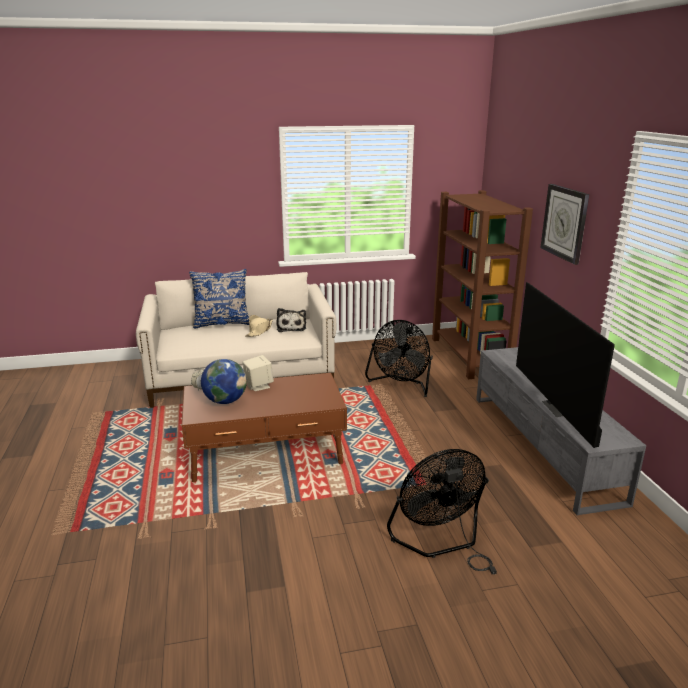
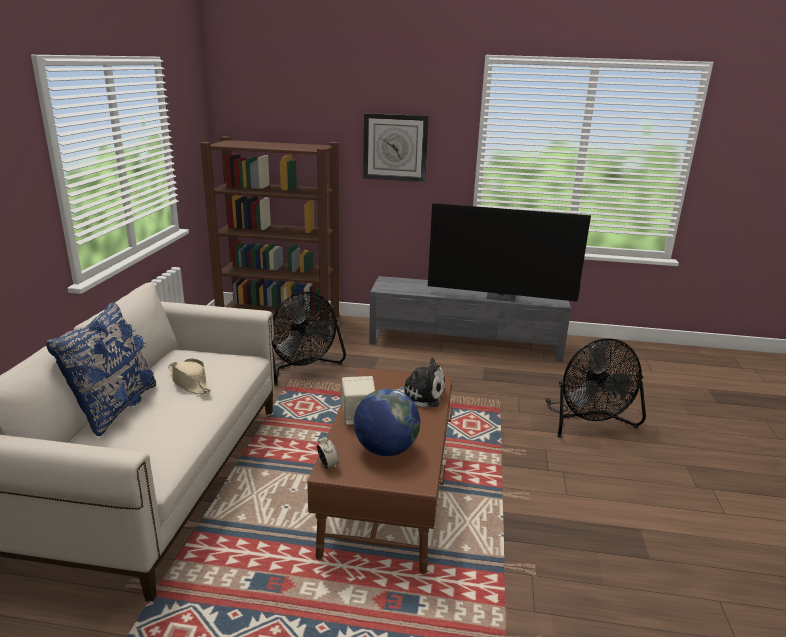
camera: 70 degrees left, 0 degrees up
(291, 327) = (206, 360): plush toy -> plush toy (420, 394)
(447, 542) = (585, 422): black fan -> black fan turned 105 degrees counterclockwise

